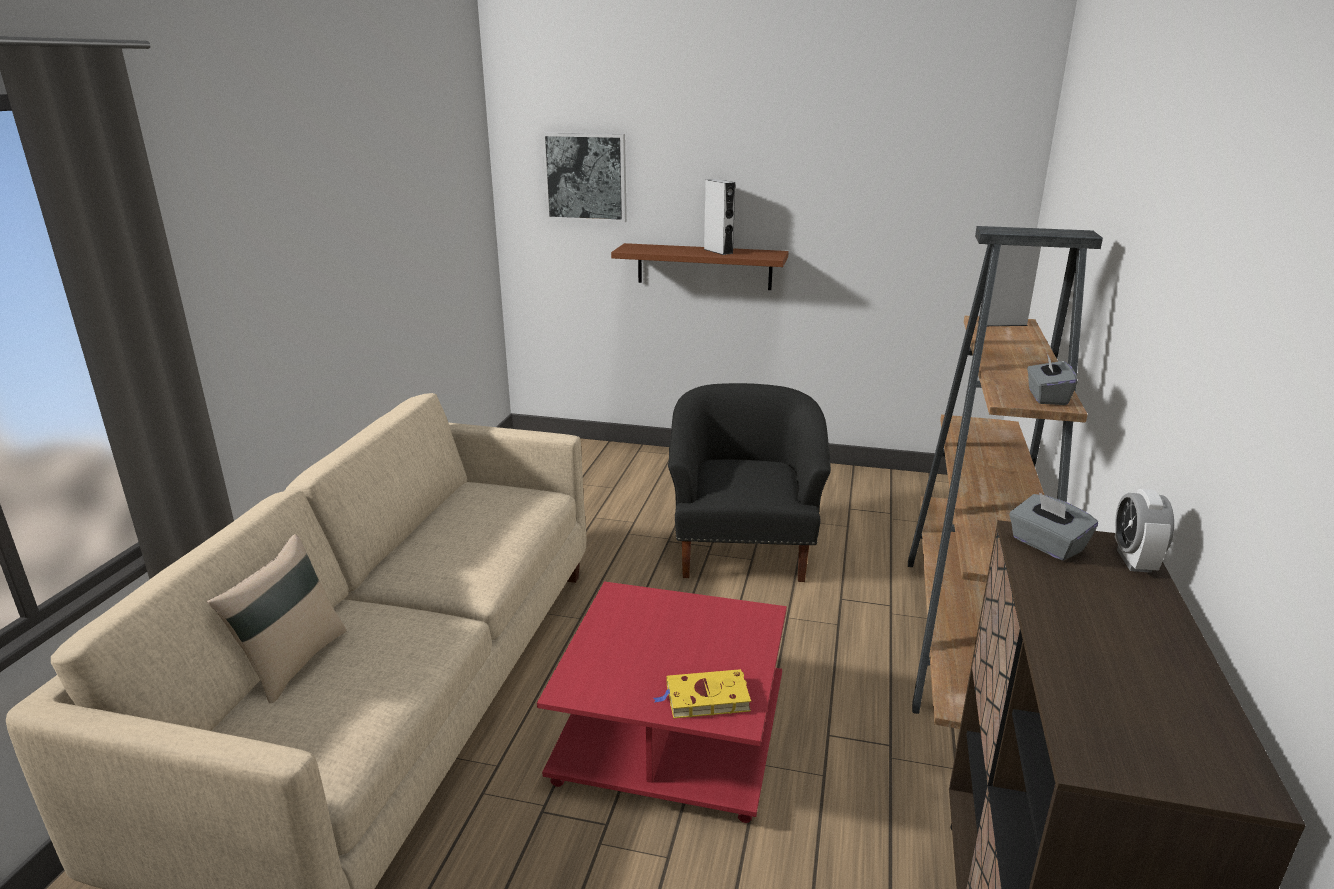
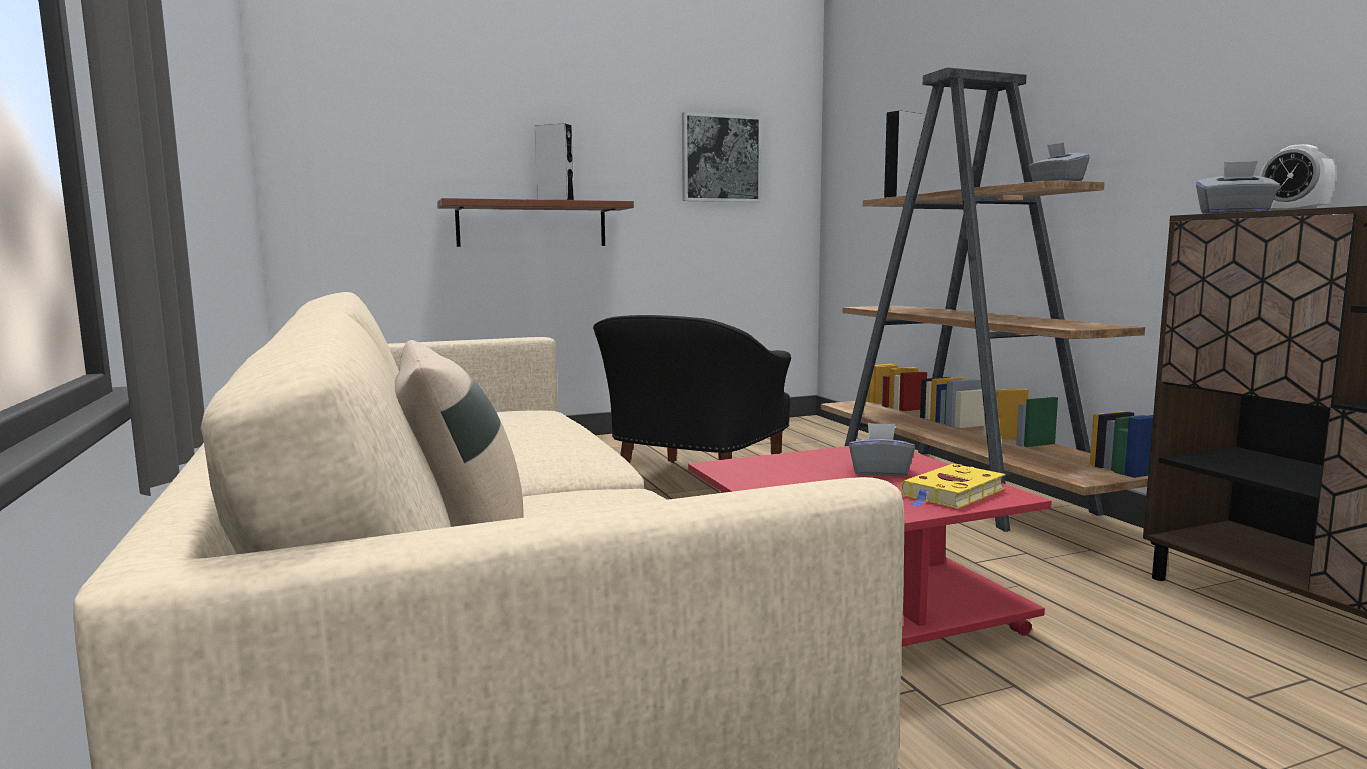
camera: 35 degrees left, 15 degrees down
(585, 177) = (385, 124): picture -> picture (721, 158)
(706, 647) = (880, 471): none -> grey tissue box
(744, 548) = (692, 483): black armchair -> black armchair turned 120 degrees counterclockwise

